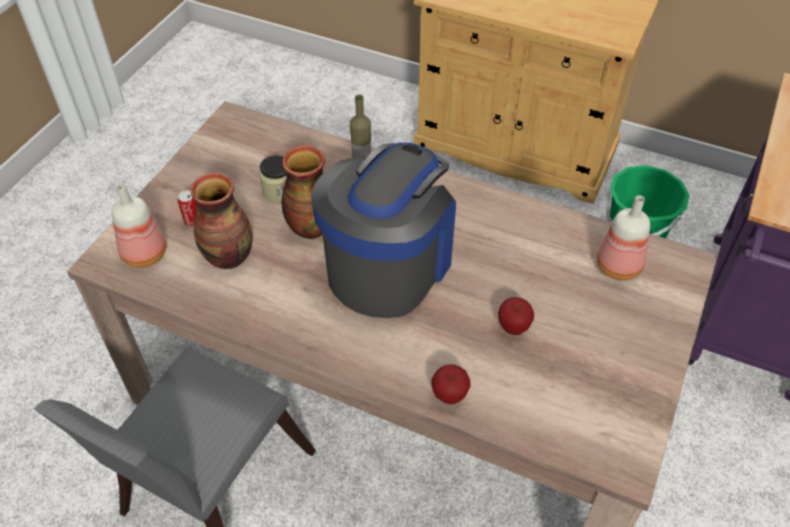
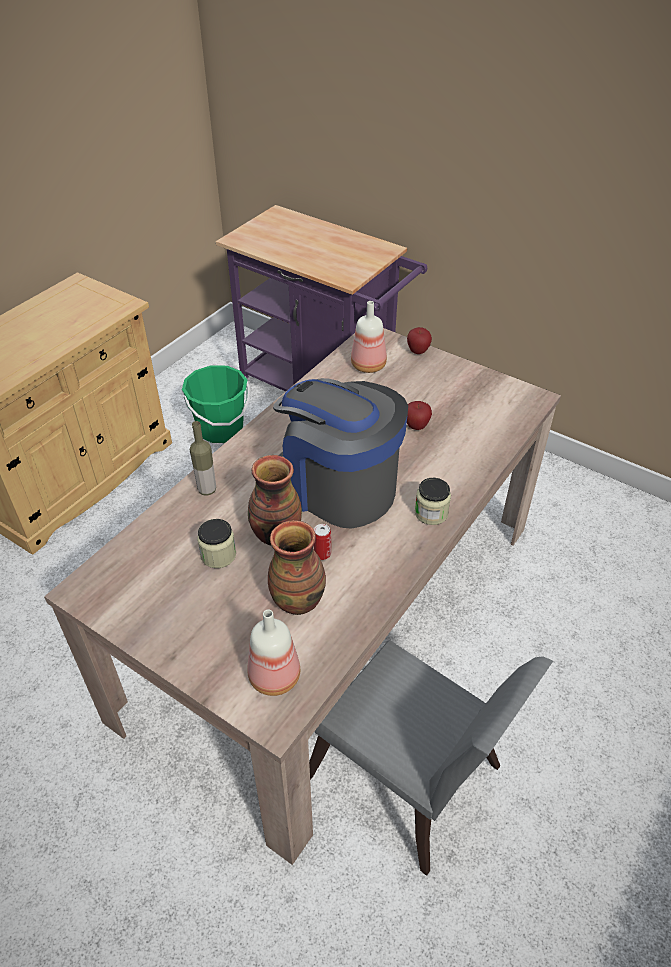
camera: 80 degrees left, 5 degrees down
(192, 221) = (237, 631): can -> can (322, 554)
(364, 354) = (431, 513): none -> jar
(449, 396) = (475, 469): apple -> apple (418, 351)

